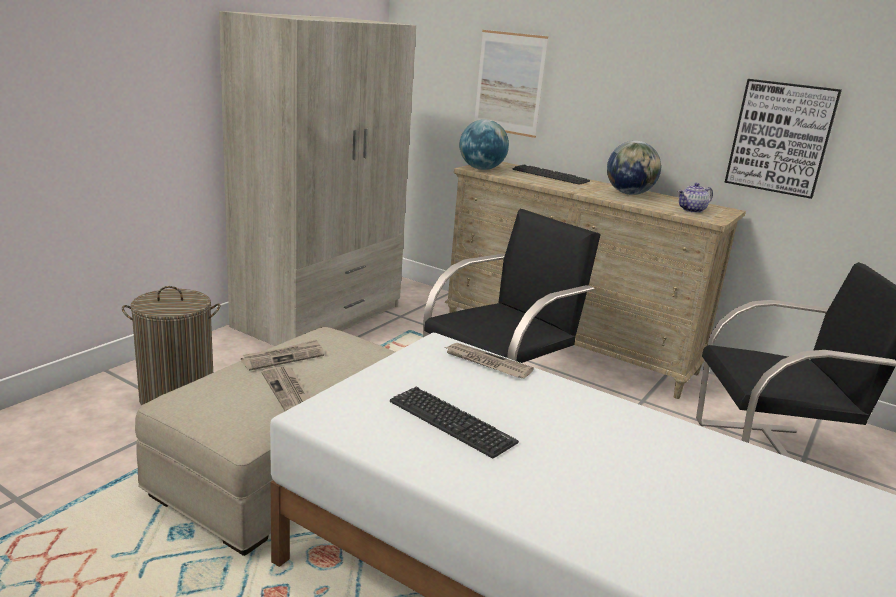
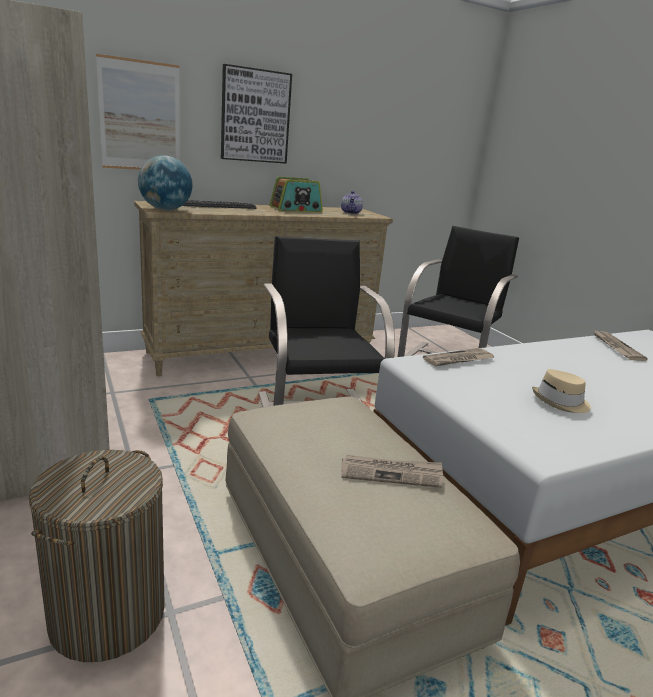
camera: 60 degrees left, 0 degrees up
(283, 357) = (310, 454): newspaper -> newspaper (615, 347)
(451, 422) = (561, 402): keyboard -> beige hat
(629, 194) = (296, 209): globe -> radio
(780, 138) = (374, 151): picture -> picture (255, 116)

